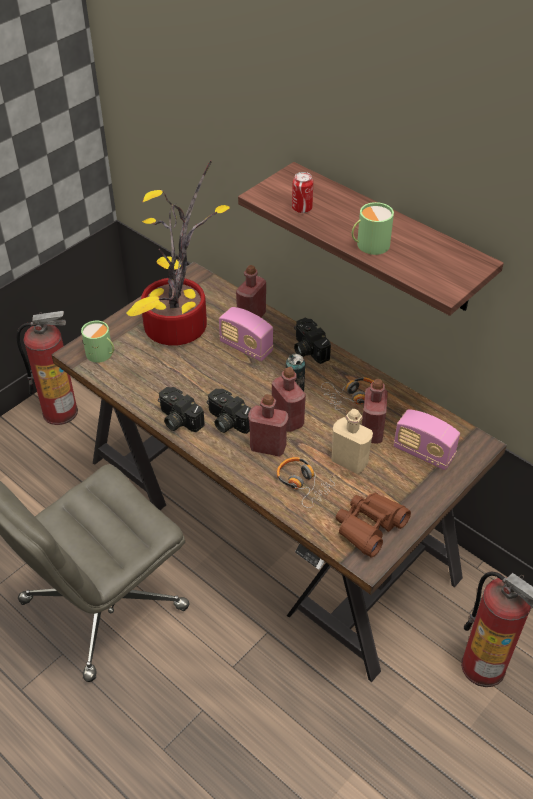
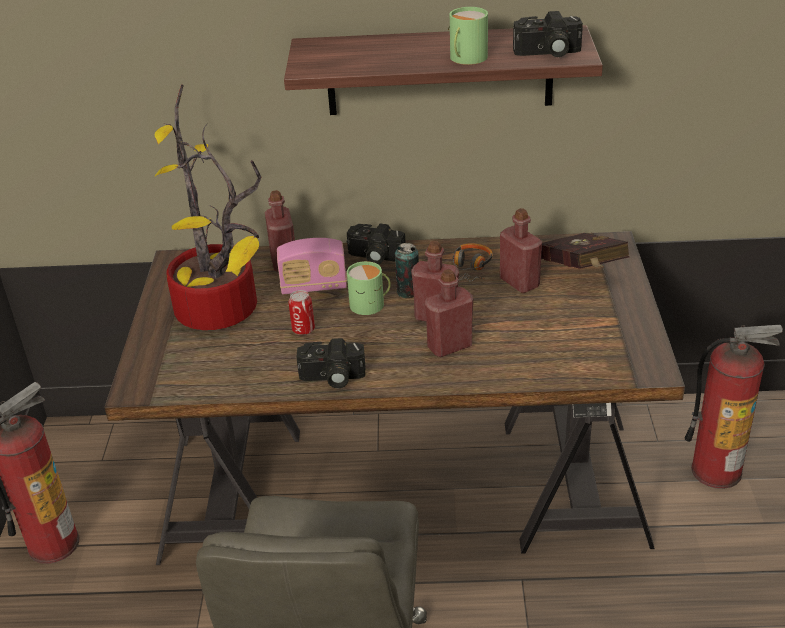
camera: 40 degrees left, 10 degrees down
(101, 354) = (166, 374): green mug -> green mug (371, 304)
(227, 421) = (382, 351): camera -> camera (547, 53)
(302, 208) = (362, 62): can -> can (303, 329)
(304, 484) = (522, 353): headphones -> none
(349, 462) = (534, 314): beige bottle -> none
(369, 527) = (619, 347): brown binoculars -> none
(423, 453) = (581, 272): radio -> red book

